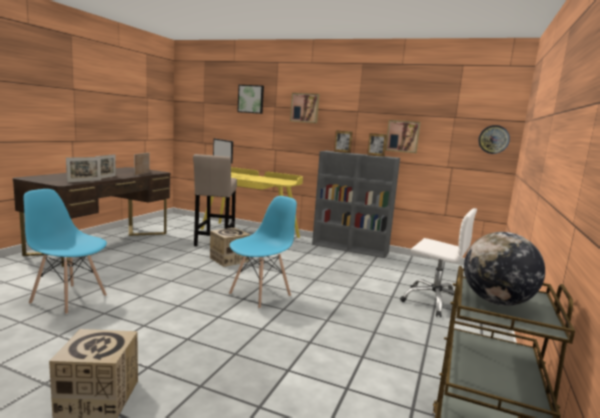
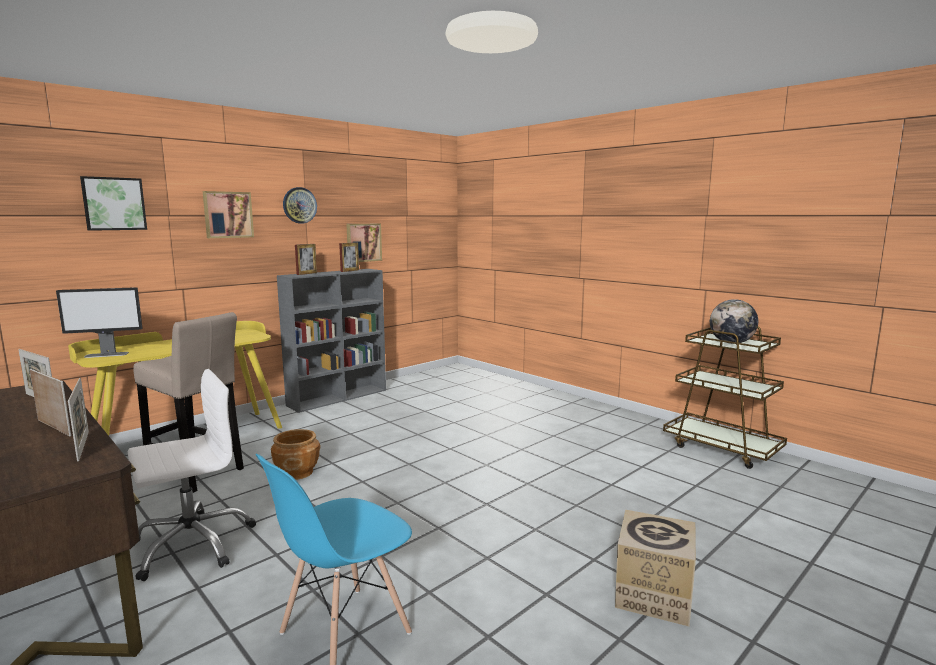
camera: 65 degrees left, 0 degrees up
(229, 260) = (297, 473): cardboard box -> brown planter
(260, 295) = (440, 470): blue chair -> none
(434, 302) = (506, 399): white office chair -> white office chair (192, 544)
(493, 139) = (440, 235): wall clock -> wall clock (299, 205)

